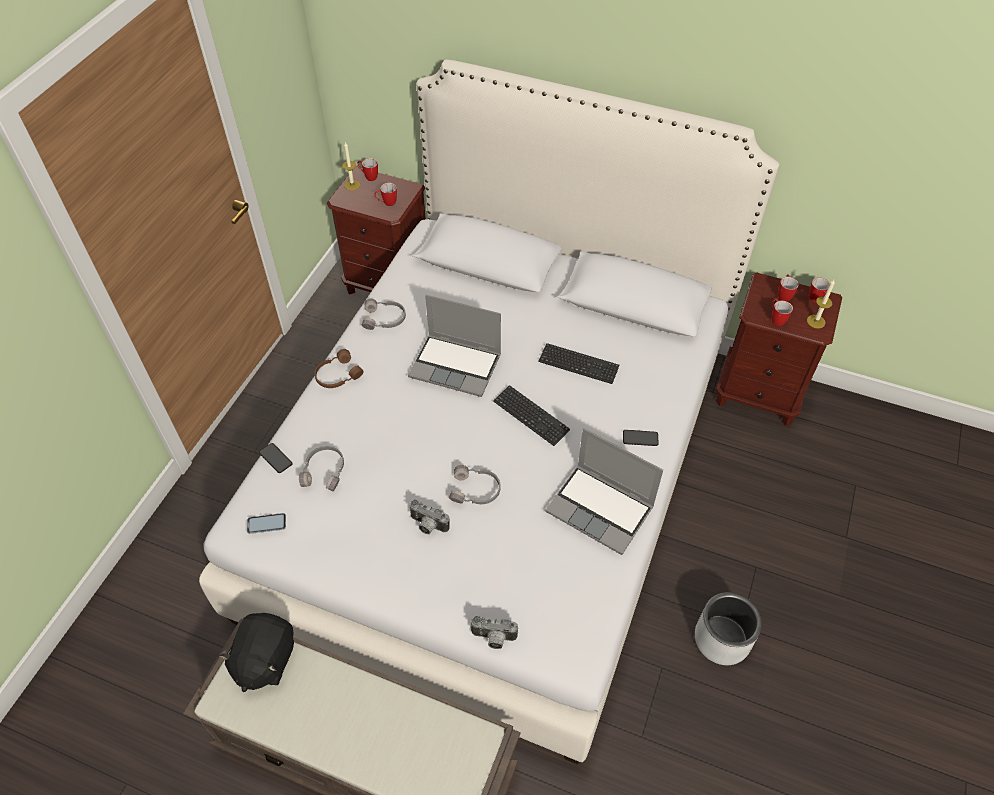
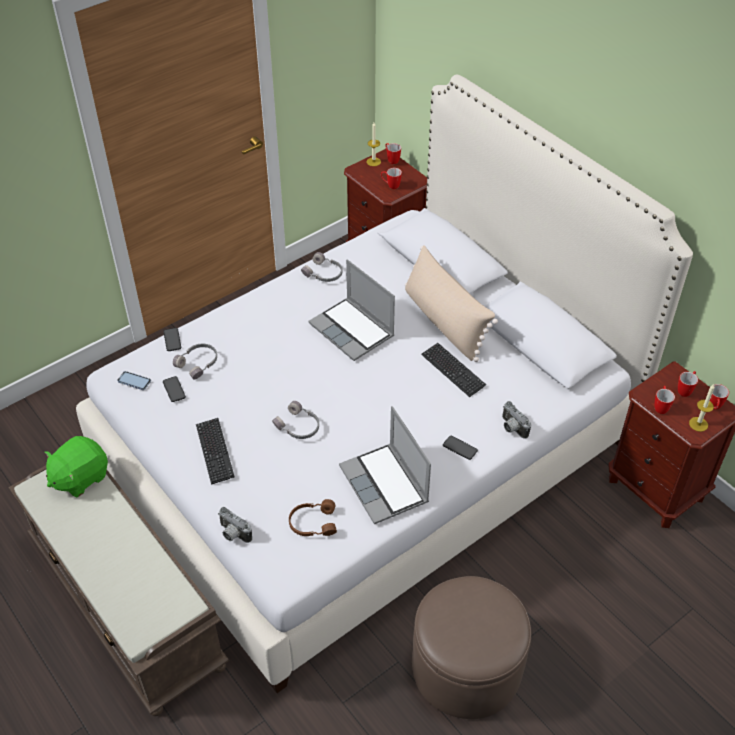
camera: 30 degrees right, 5 degrees down
(264, 659) = (80, 477): black plush toy -> green plush toy
(318, 512) = (174, 389): none -> phone
(337, 375) = (258, 300): brown headphones -> brown headphones (312, 523)
(427, 526) = (244, 435): camera -> camera (511, 428)
(531, 416) = (382, 392): keyboard -> keyboard (215, 451)
(535, 319) = (444, 321): none -> beige pillow
(722, 639) = (466, 667): grey planter -> brown ottoman

